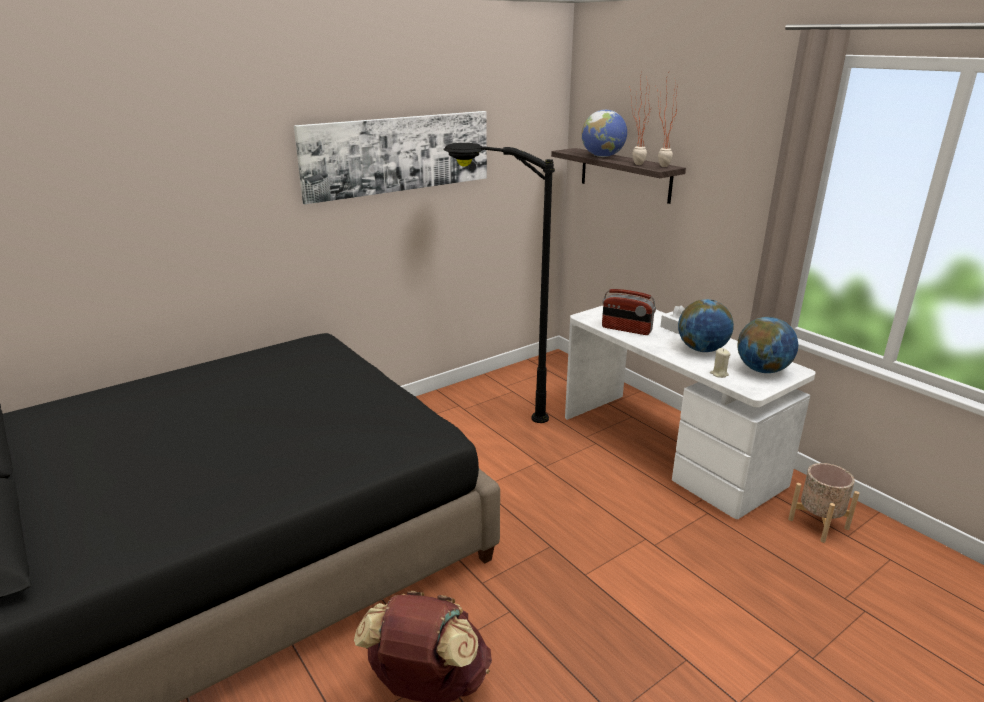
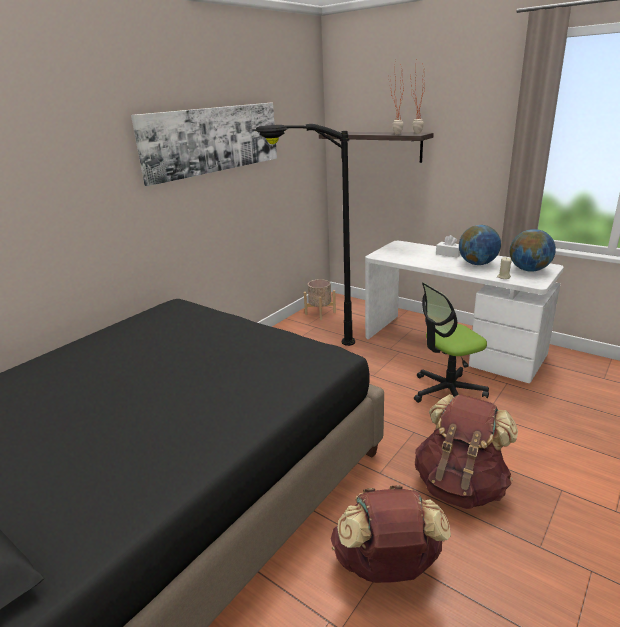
camera: 15 degrees left, 0 degrees up
(565, 621) = (460, 485): none -> brown backpack
(602, 156) = (363, 133): globe -> none
(623, 507) = (447, 392): none -> office chair
(626, 329) = (414, 259): radio -> none
(818, 524) = (581, 374): beige planter -> beige planter (320, 313)

